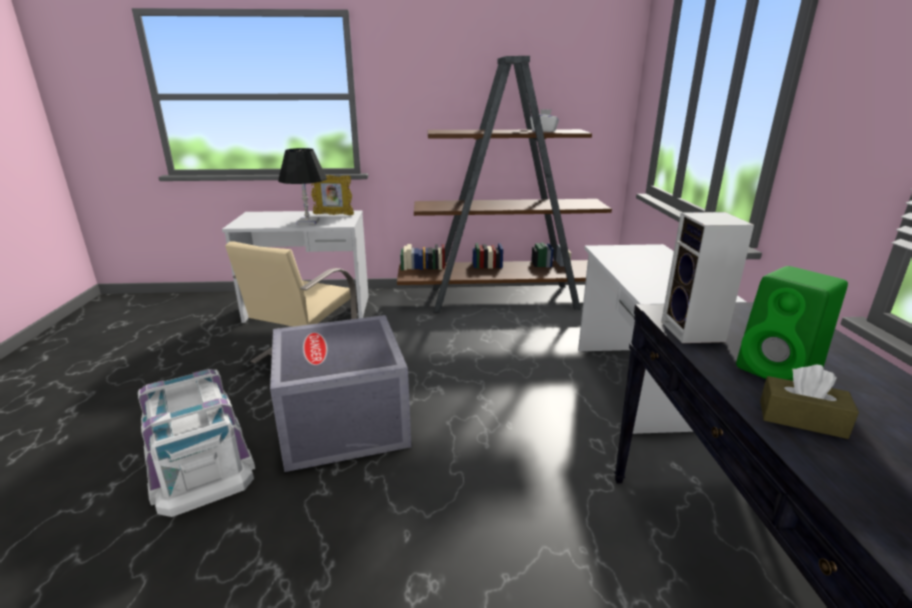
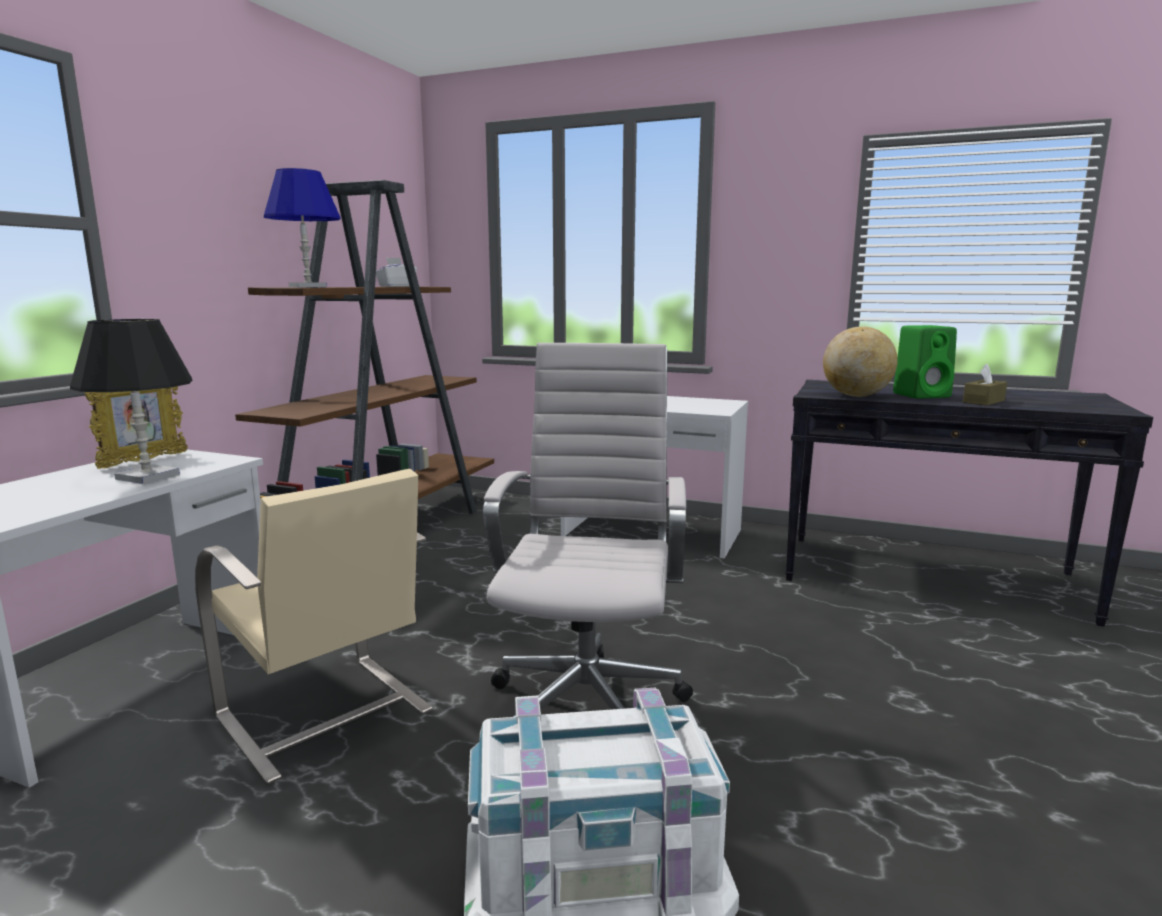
camera: 65 degrees left, 10 degrees down
(345, 423) = (588, 703): grey storage box -> white office chair
(463, 130) = (308, 287): none -> blue table lamp
(694, 332) = (856, 396): speaker -> globe

